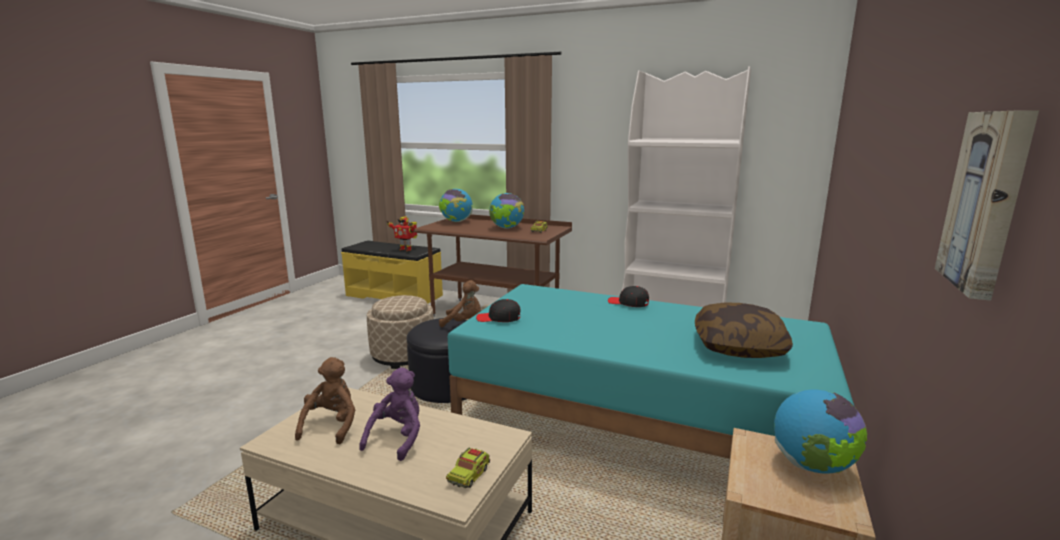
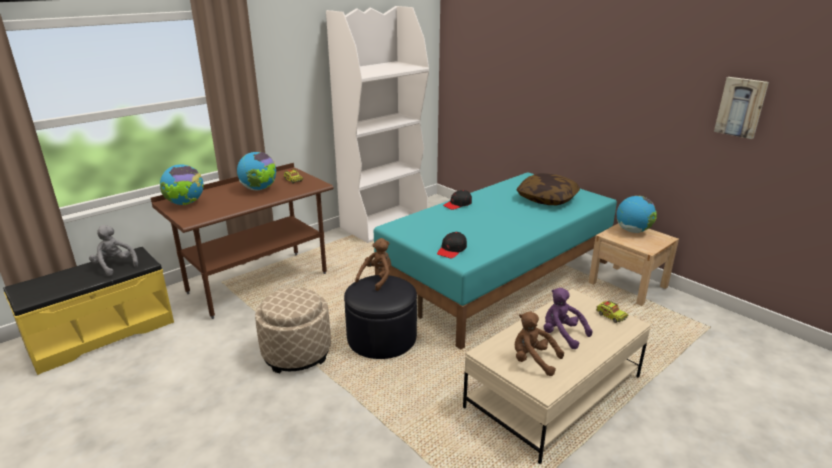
camera: 65 degrees left, 10 degrees up
(405, 249) = (115, 266): toy robot -> grey plush toy

